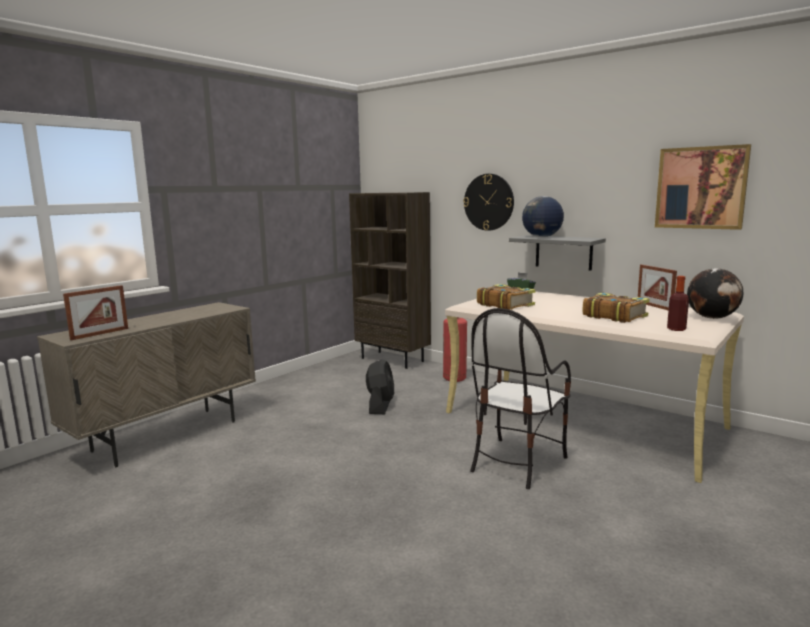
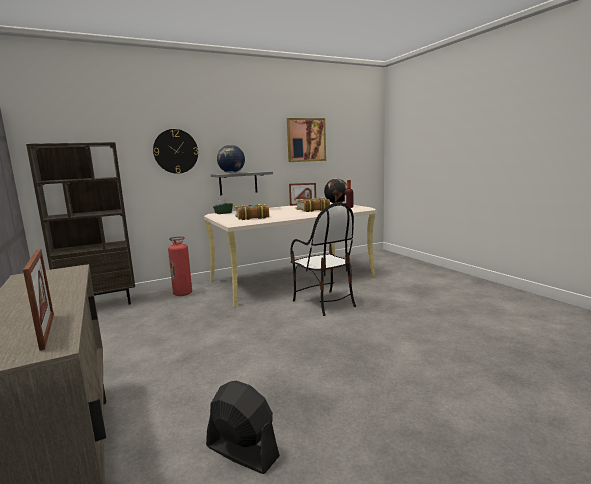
camera: 65 degrees left, 0 degrees up
(380, 405) = (187, 325): black fan -> black fan (242, 451)

